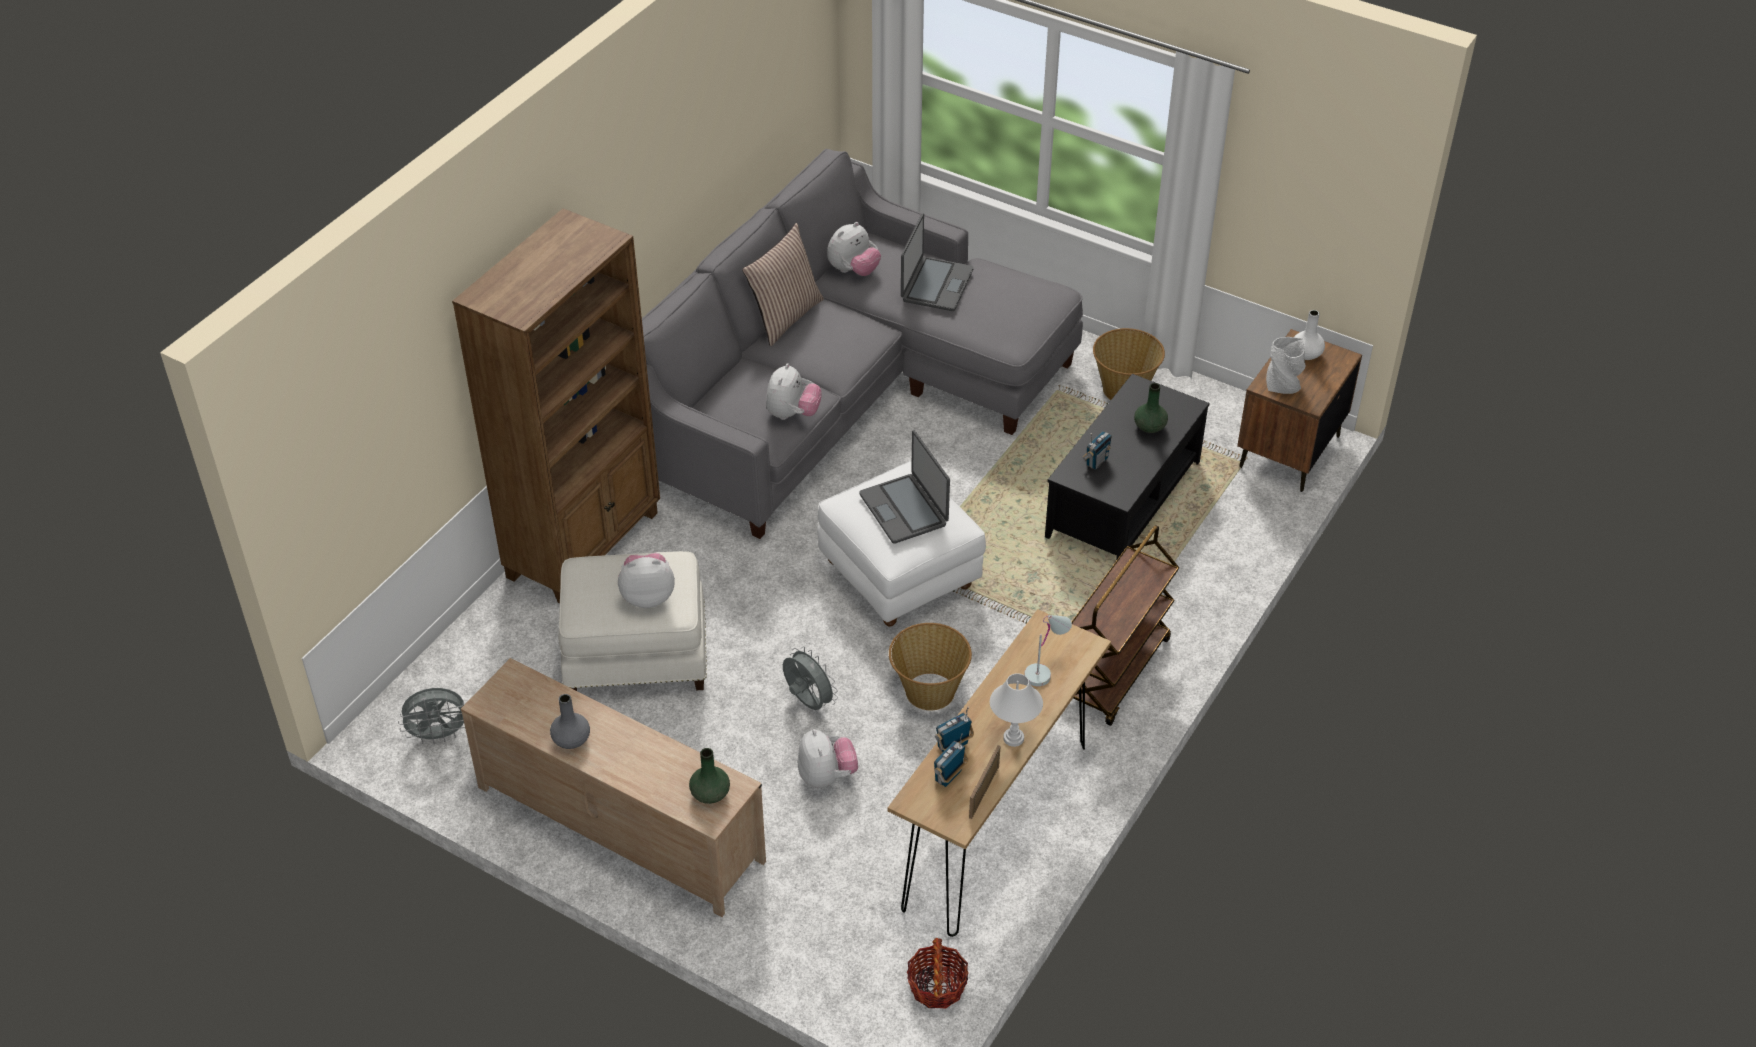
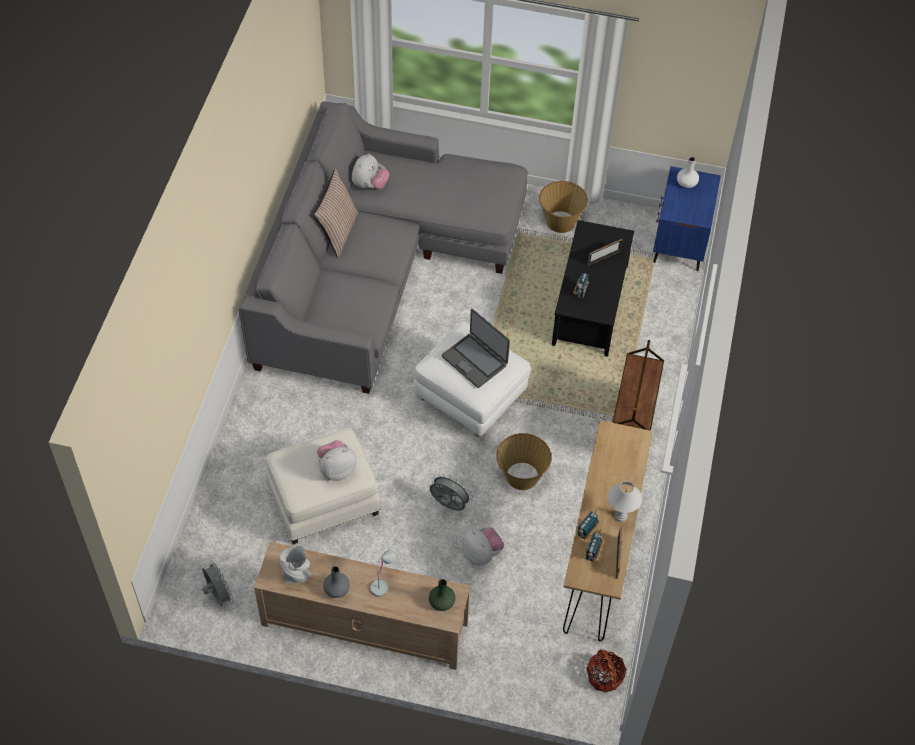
camera: 20 degrees left, 10 degrees up
(439, 735) = (218, 595): grey fan -> grey fan turned 90 degrees counterclockwise
(585, 544) = (254, 428): brown bookcase -> none
(792, 414) = (375, 307): plush toy -> none
(936, 285) = (430, 184): laptop -> none
(1046, 670) = (622, 462): white table lamp -> white table lamp (383, 582)
(1150, 426) = (604, 257): green vase -> picture frame
(1283, 386) = (681, 211): grey vase -> grey vase (297, 575)
(1288, 452) = (679, 243): brown nightstand -> blue nightstand

